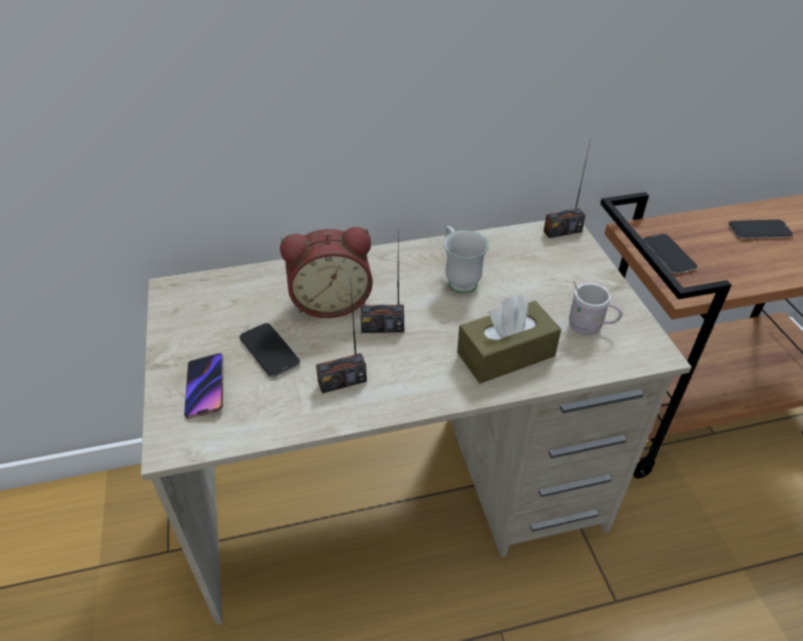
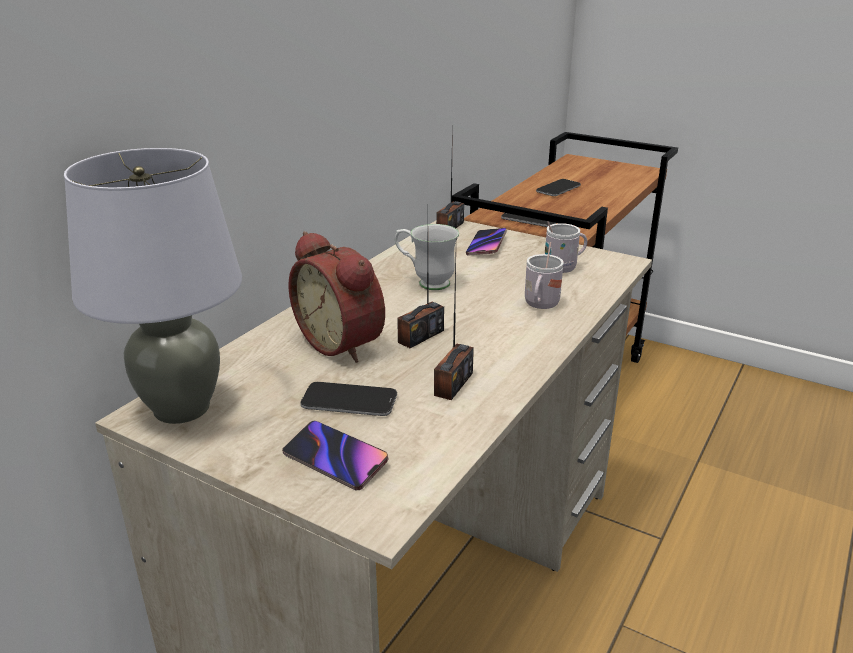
camera: 45 degrees left, 15 degrees down
(191, 295) = (181, 408): none -> grey table lamp
(331, 301) = (344, 343): alarm clock -> alarm clock turned 105 degrees clockwise
(506, 354) = (540, 306): brown tissue box -> white mug
(562, 267) = (486, 245): none -> phone

